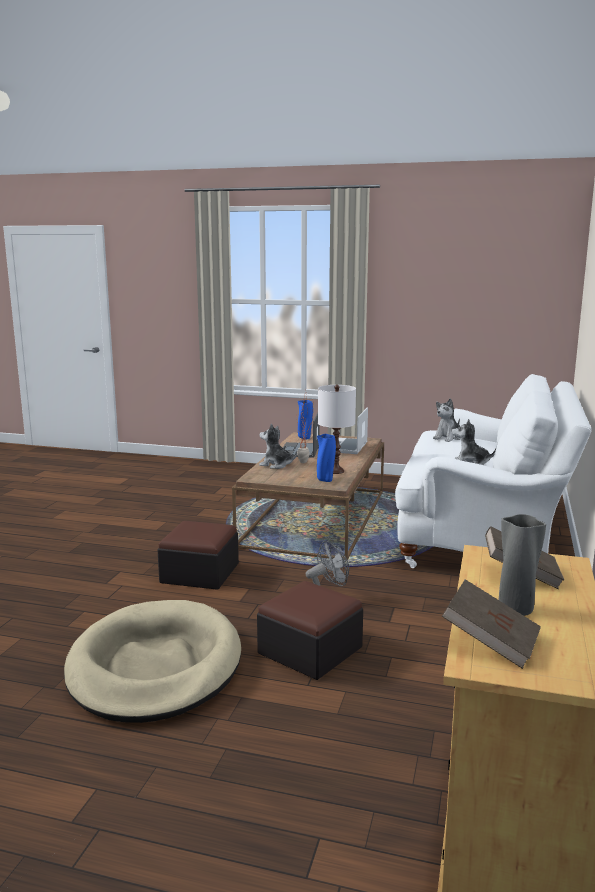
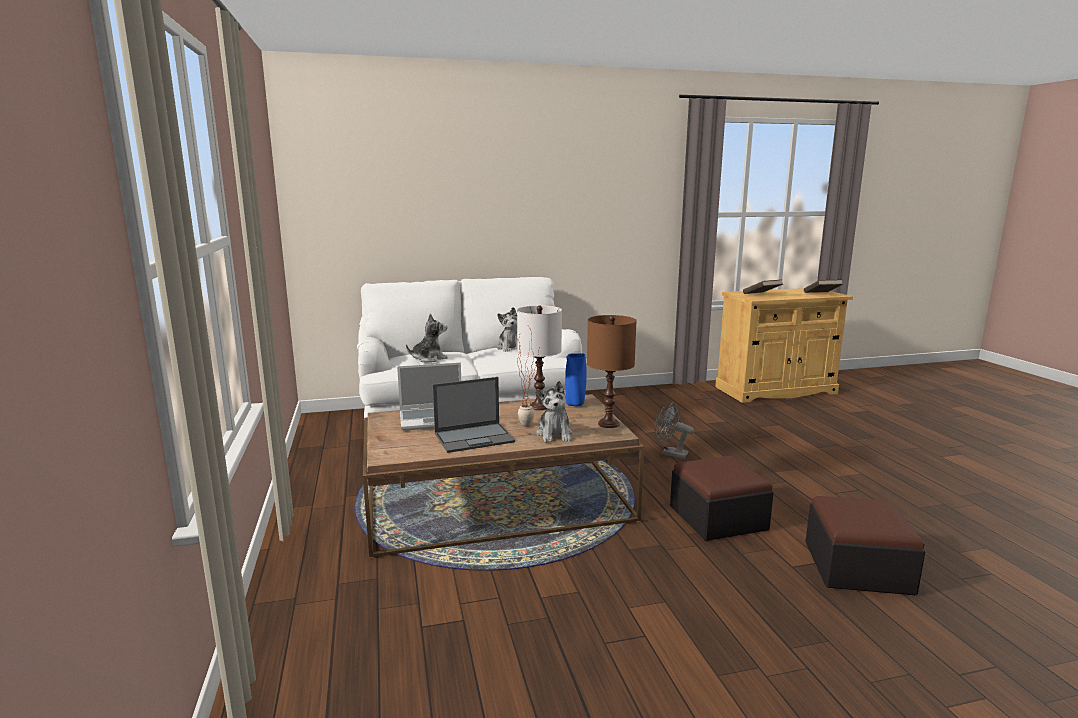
camera: 120 degrees left, 0 degrees up
(155, 666) = (853, 480): beige dog bed -> none
(271, 479) = (609, 424): none -> brown table lamp
(305, 438) = (403, 449): blue vase -> none
(310, 650) = (741, 443): ottoman -> ottoman (857, 567)
(448, 438) = (429, 359): plush toy -> plush toy turned 45 degrees counterclockwise
(516, 610) = (792, 294): grey vase -> none

